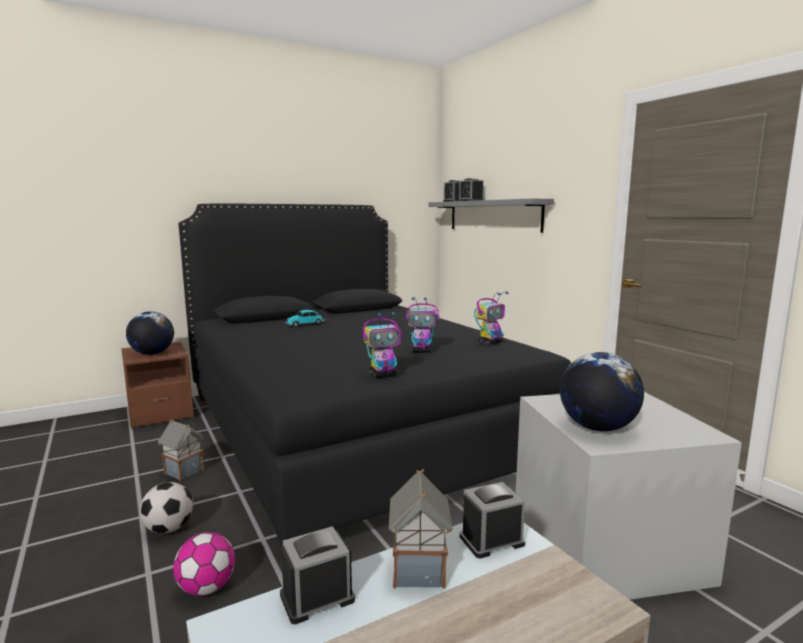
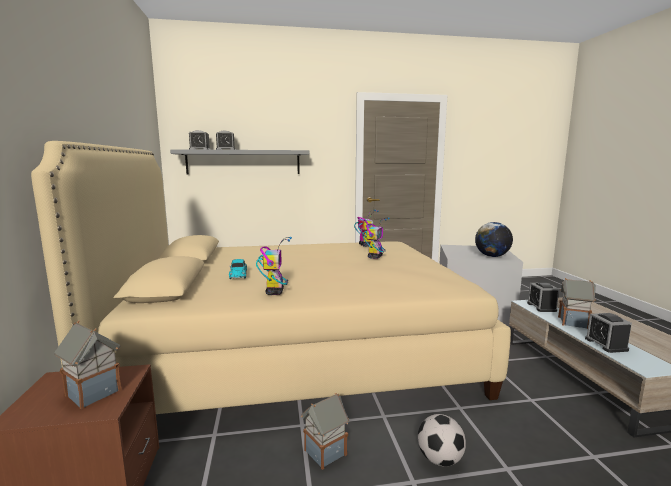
camera: 70 degrees left, 0 degrees up
(152, 354) = (94, 393): globe -> toy house
(207, 588) = (521, 435): football -> none
(353, 429) = (296, 351): black bed -> beige bed
(383, 376) = (430, 268): toy robot -> toy robot (274, 292)

